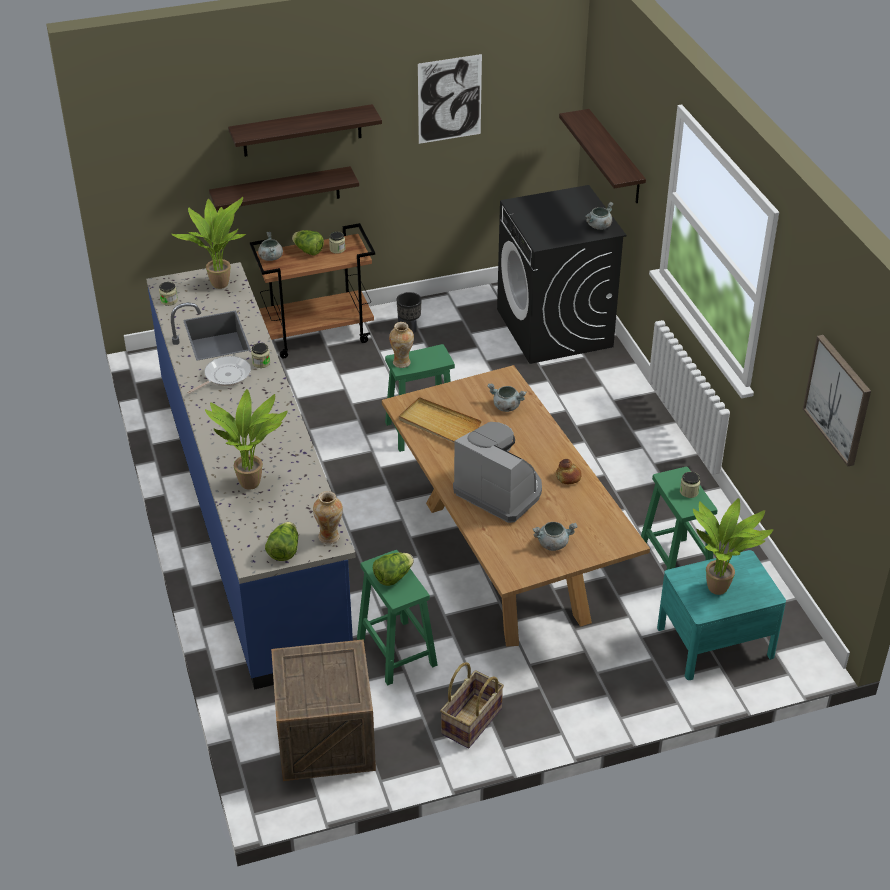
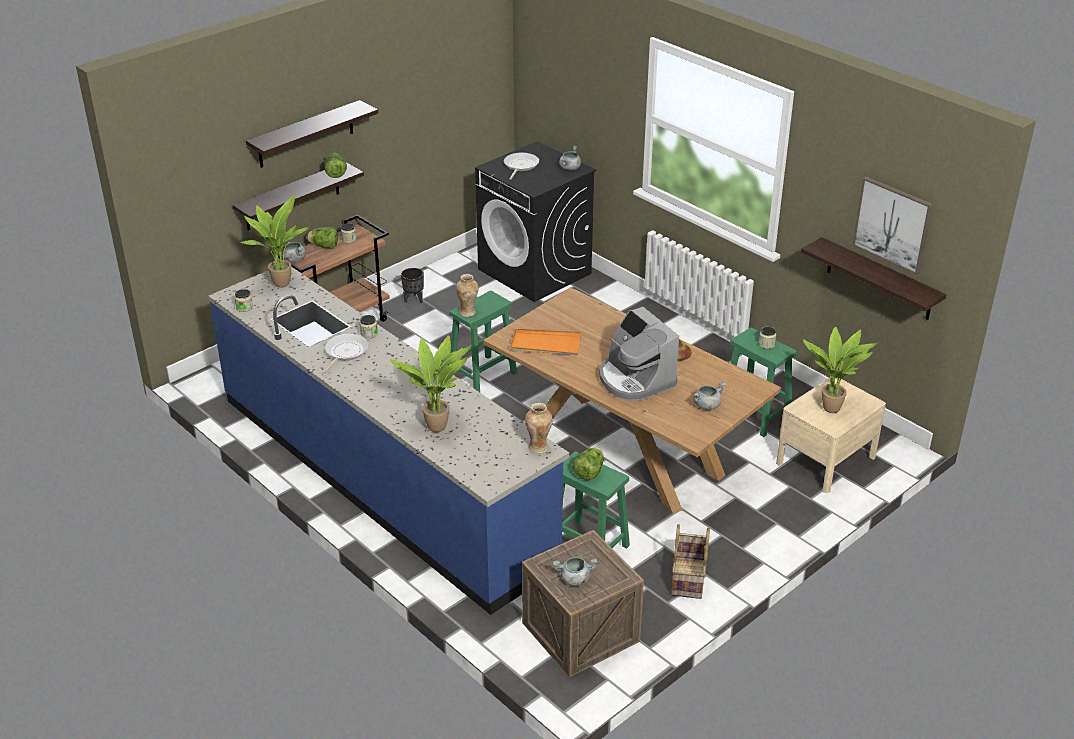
camera: 25 degrees left, 5 degrees down
(284, 551) = (509, 469): lettuce -> lettuce (335, 173)
(439, 424) = (545, 345): beige tray -> orange tray
(449, 99) = (417, 86): picture -> none
(500, 491) = (635, 380): coffee machine -> coffee machine turned 135 degrees counterclockwise
(506, 406) = (589, 318): grey cooking pot -> grey cooking pot (574, 579)
(548, 210) = (520, 166): none -> frying pan
(615, 158) = (567, 108): shelf -> shelf (879, 279)
(715, 642) = (825, 460): turquoise nightstand -> beige nightstand

